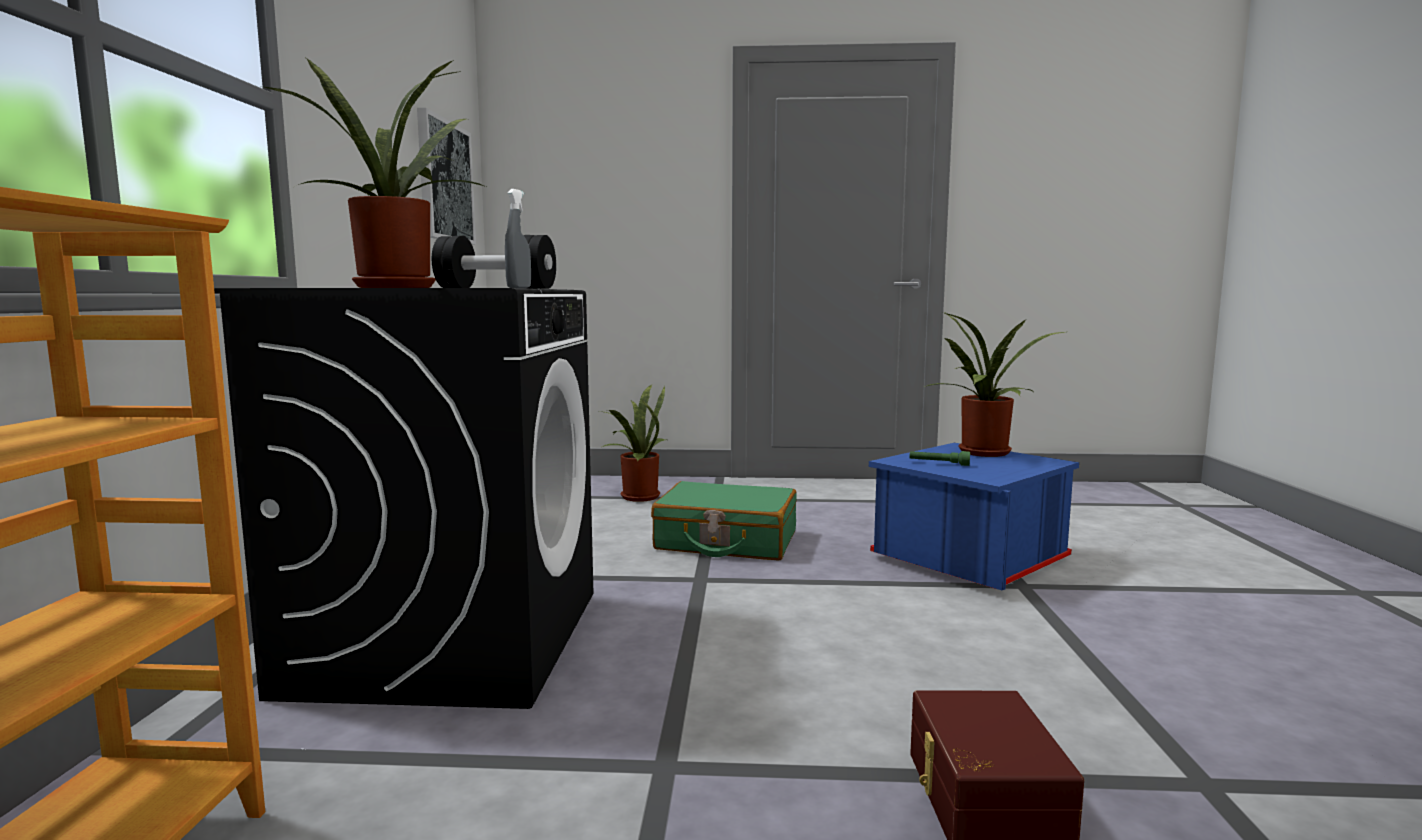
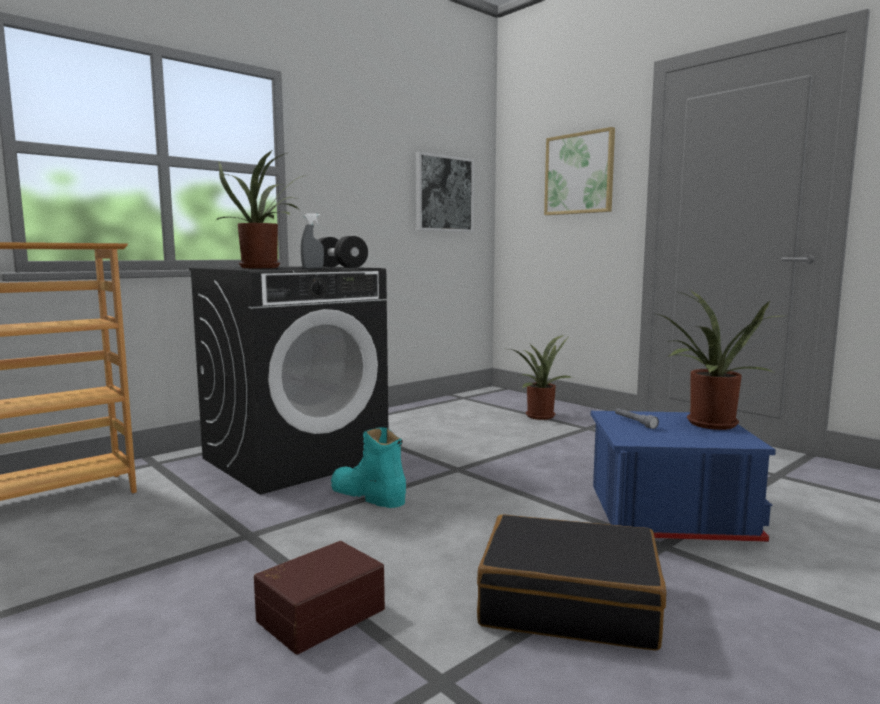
camera: 45 degrees right, 0 degrees up
(632, 172) = (579, 173): none -> picture
(679, 646) = (367, 495): none -> turquoise boot
(726, 541) = (525, 454): green suitcase -> none
(939, 464) = (634, 422): green flashlight -> grey flashlight
(1092, 662) = (569, 602): none -> black suitcase

